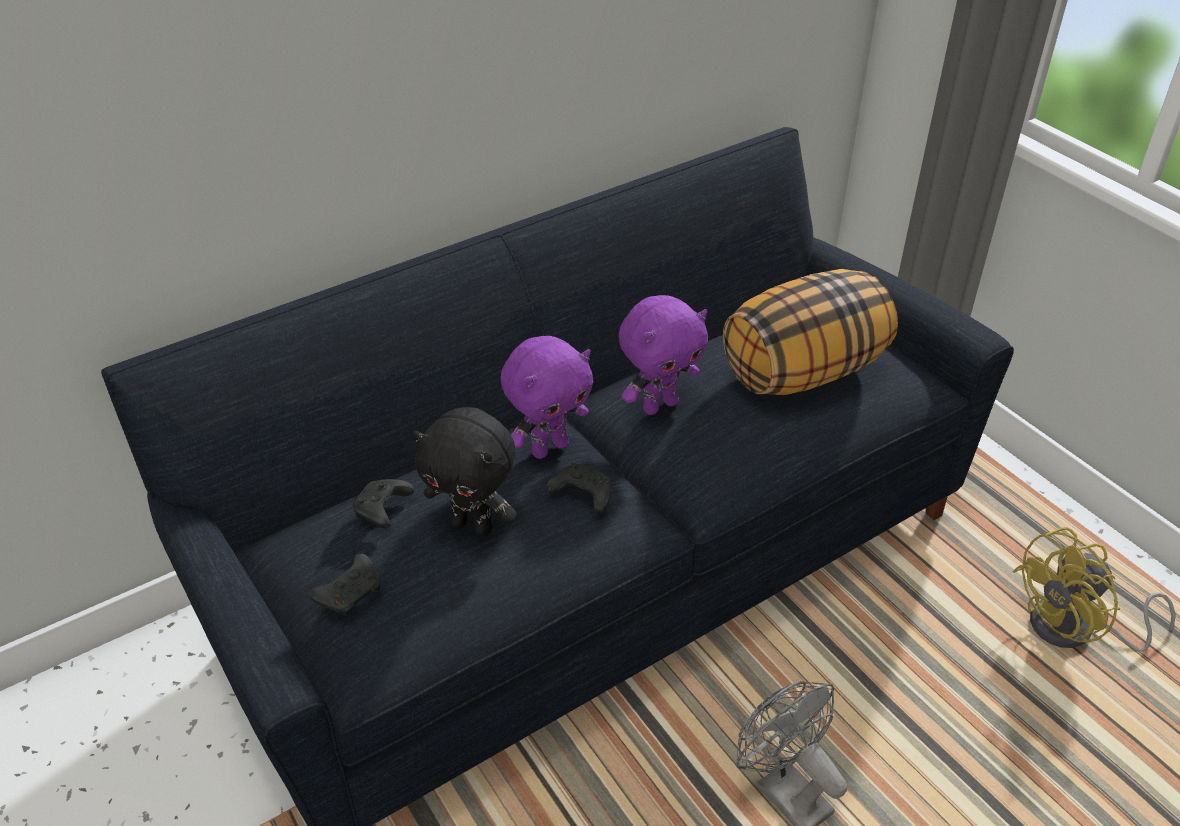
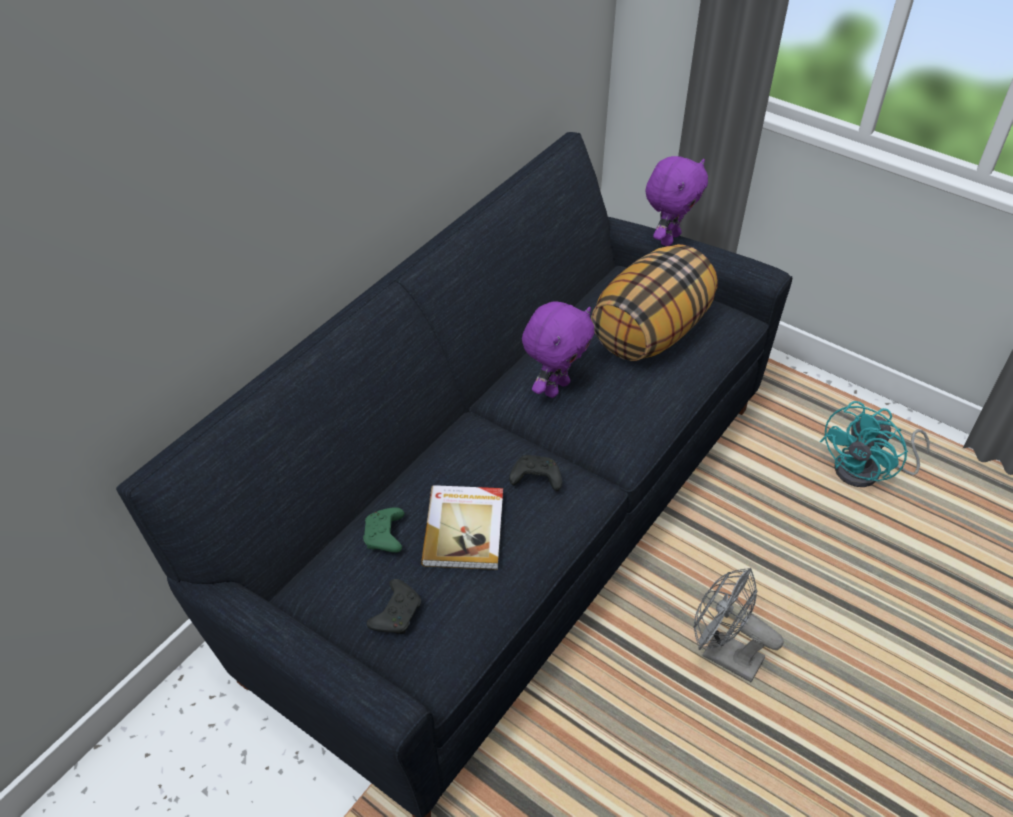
camera: 20 degrees left, 5 degrees up
(382, 510) = (385, 537): black game controller -> green game controller
(473, 526) = (465, 529): black plush toy -> book
(549, 447) = (487, 446): purple plush toy -> purple plush toy (668, 238)
(1074, 630) = (867, 472): yellow fan -> turquoise fan

